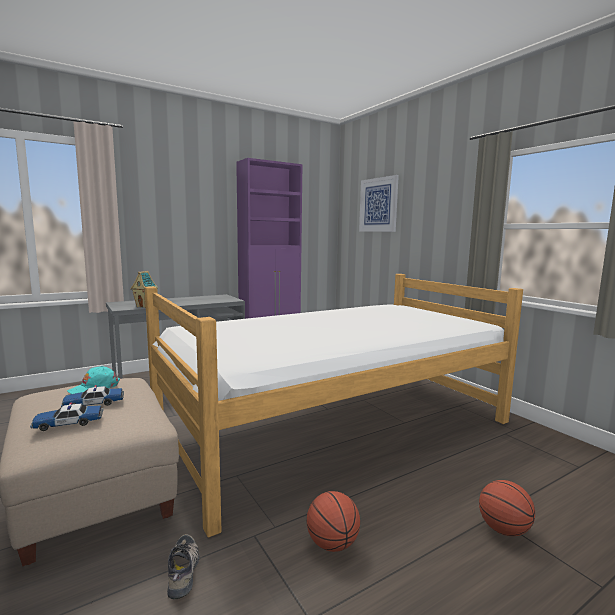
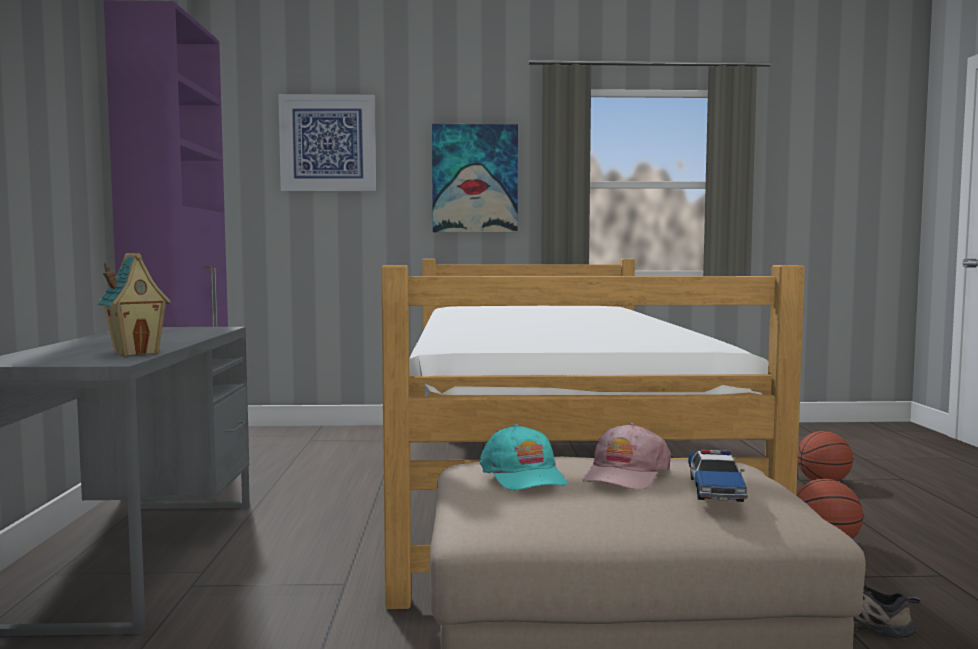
camera: 60 degrees left, 5 degrees down
(94, 403) = (625, 475): toy car -> pink cap
(442, 223) = (475, 179): none -> picture

